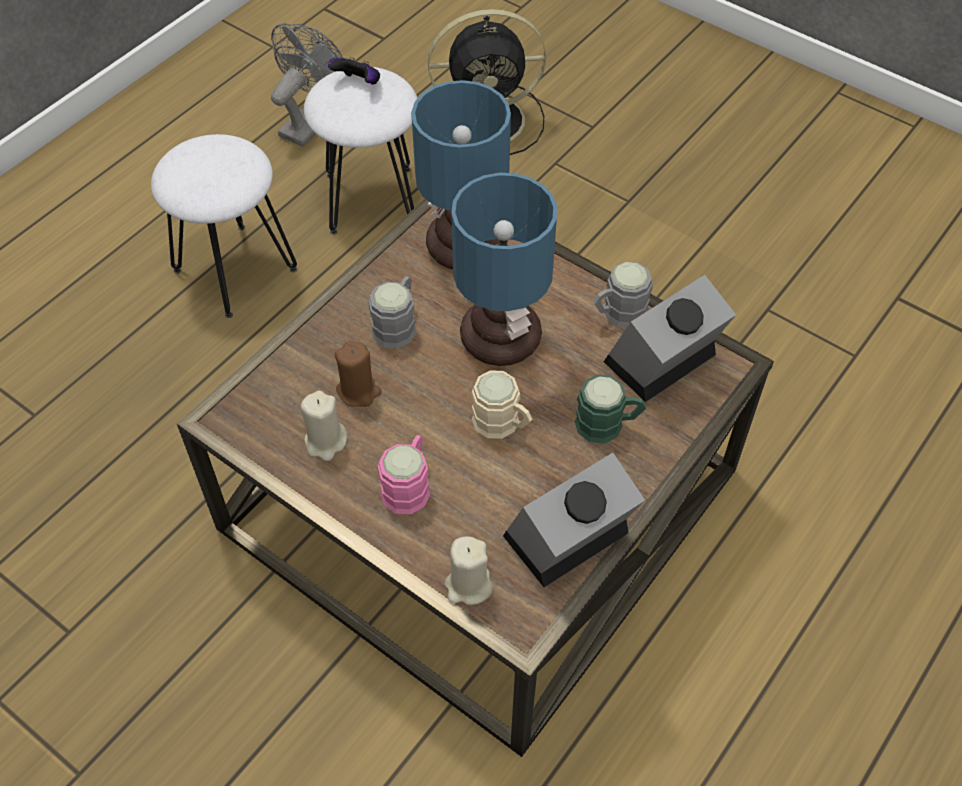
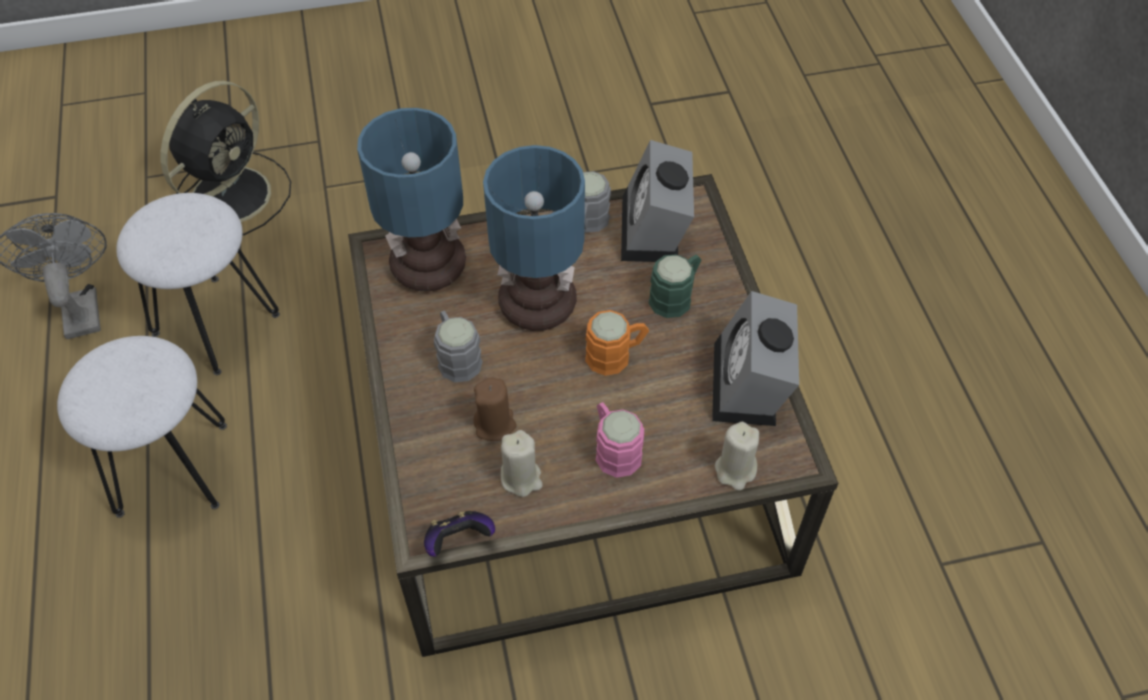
camera: 50 degrees left, 0 degrees up
(358, 84) = (161, 222): game controller -> game controller (458, 541)
(503, 424) = (616, 355): beige mug -> orange mug

